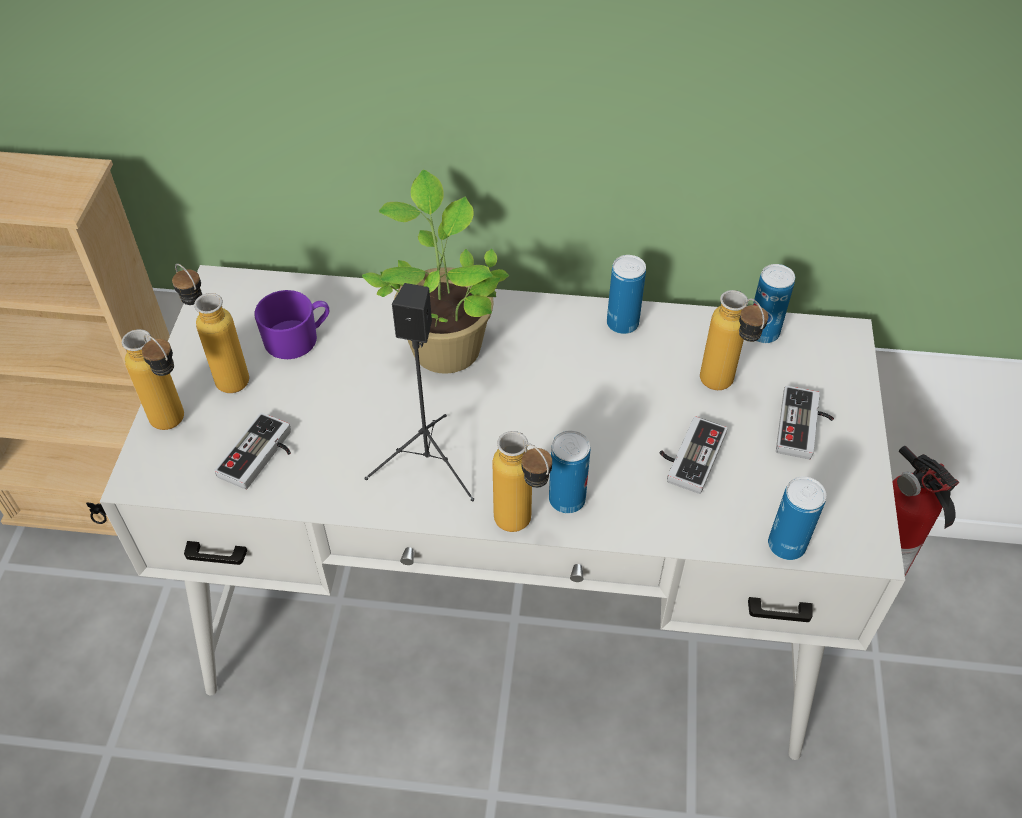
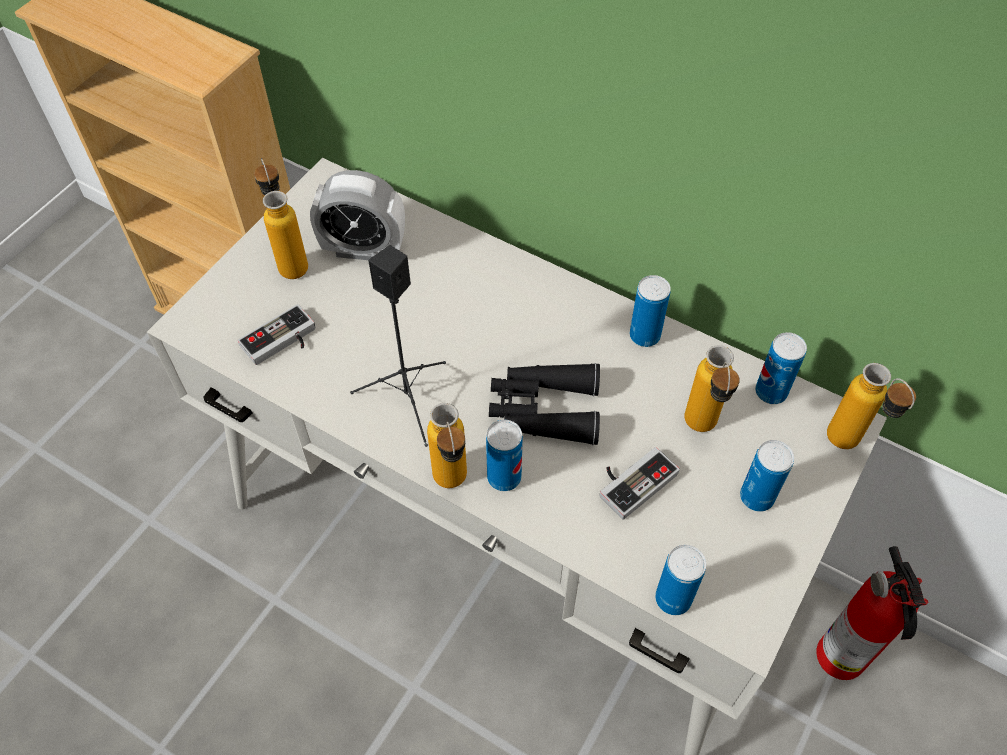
camera: 25 degrees right, 5 degrees up
(177, 425) = (233, 290): bottle -> bottle (851, 447)
(298, 338) = (364, 249): purple mug -> alarm clock
(444, 345) = (479, 299): potted plant -> none
(568, 423) = (543, 409): none -> black binoculars
(805, 427) = (756, 497): game controller -> can

